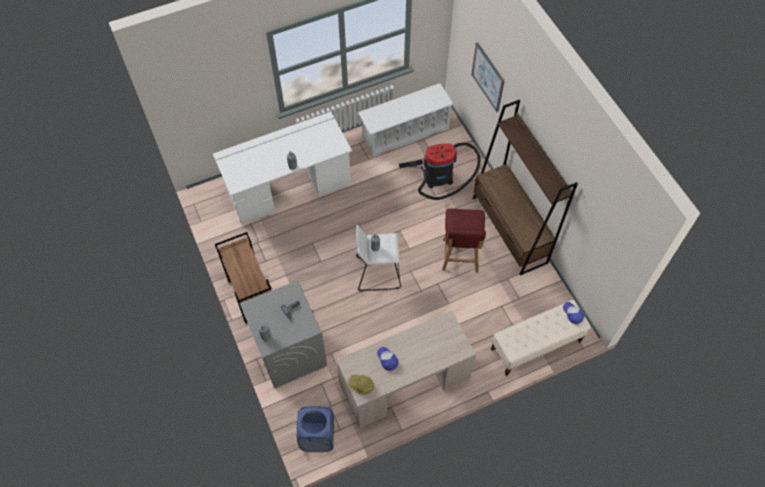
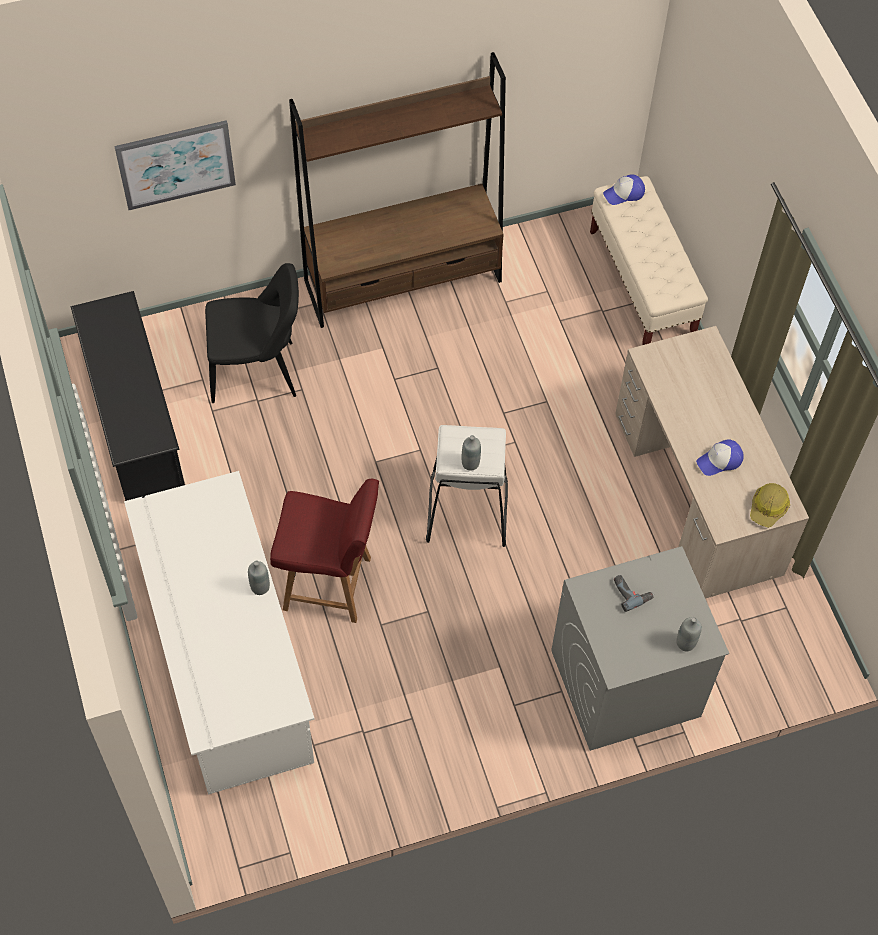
camera: 85 degrees left, 0 degrees up
(251, 295) = (491, 751): brown cart -> none
(317, 437) = (801, 647): blue laundry basket -> none
(405, 133) = (135, 422): white shoe rack -> black shoe rack
(441, 176) = (258, 372): vacuum cleaner -> black chair
(460, 256) = (449, 368): red chair -> red chair (330, 584)

